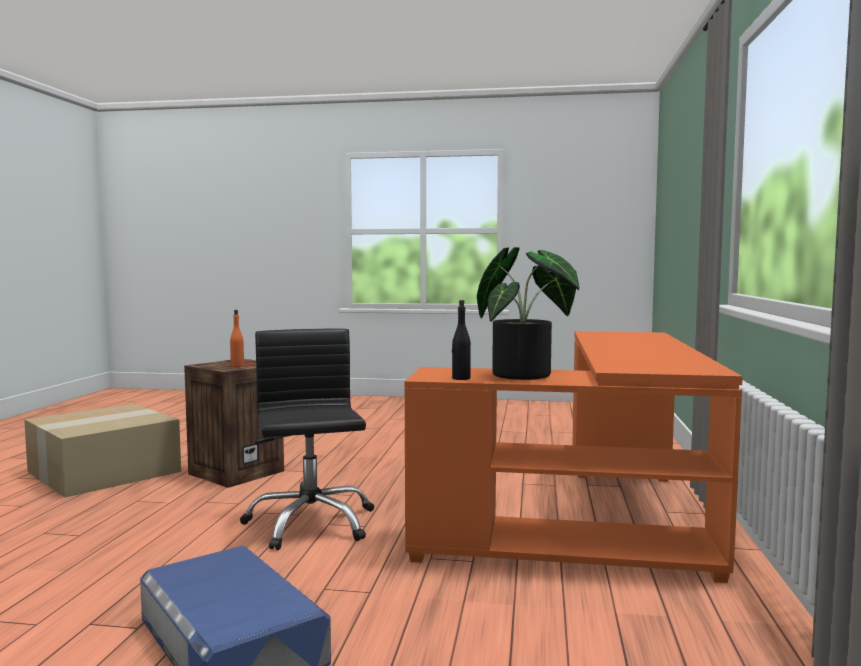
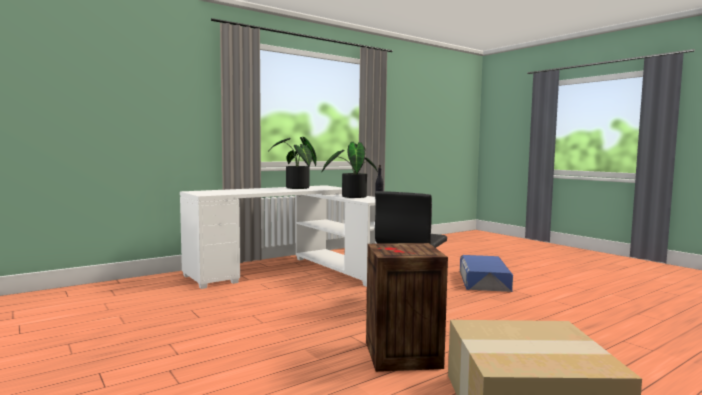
camera: 135 degrees left, 0 degrees up
(237, 365) = (406, 247): orange bottle -> none
(601, 518) = (294, 271): orange desk -> white desk
(655, 356) = (297, 188): none -> potted plant

